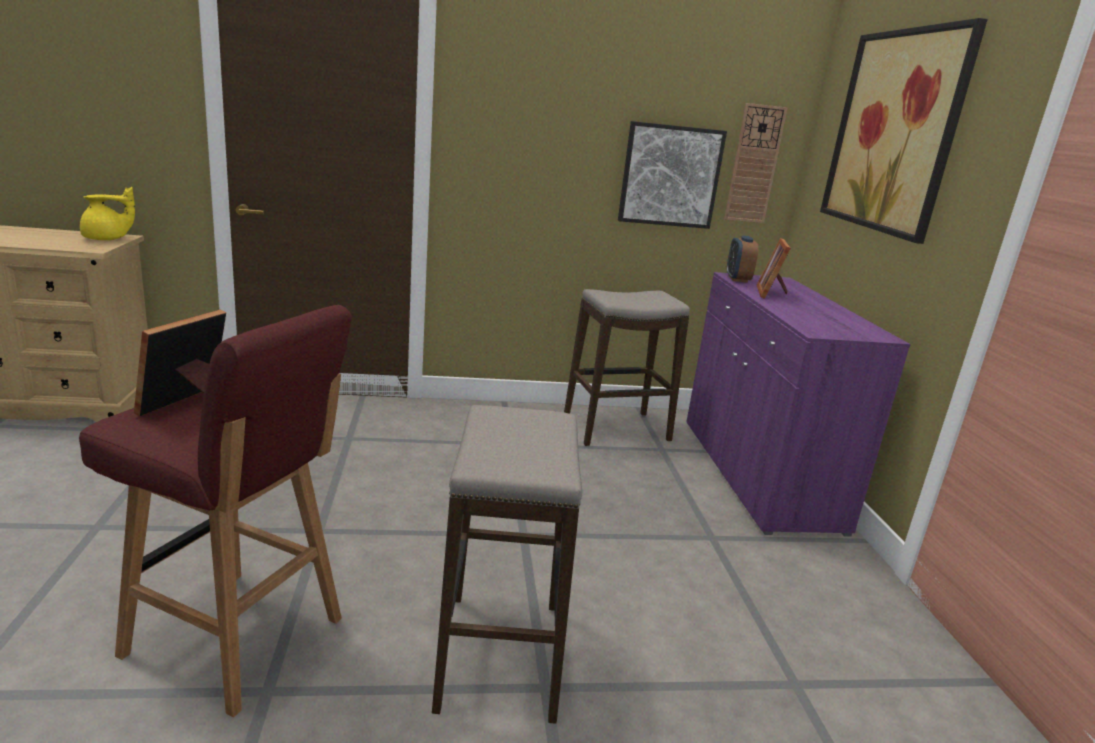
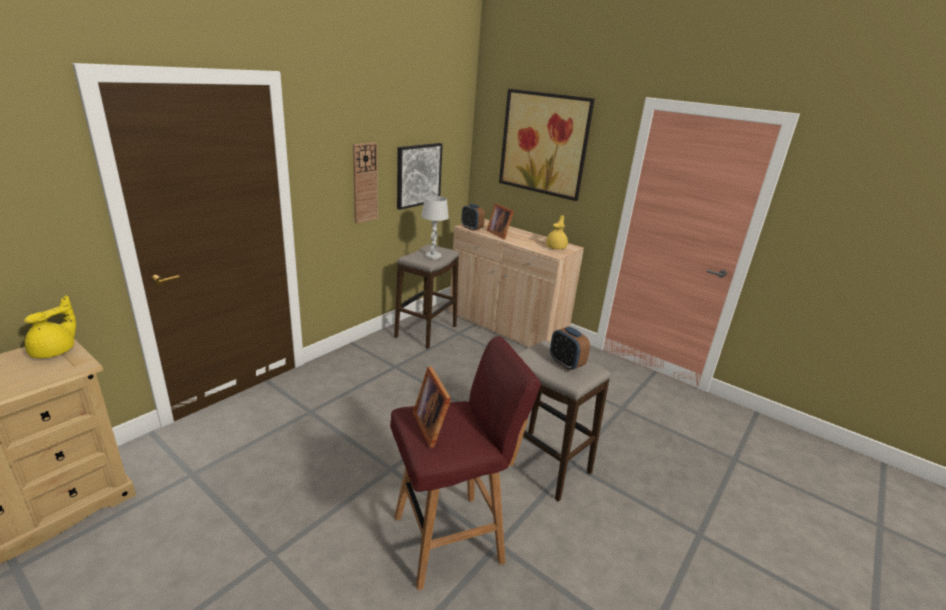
camera: 45 degrees left, 5 degrees up
(527, 445) = (566, 364): none -> alarm clock
(637, 300) = (433, 256): none -> white table lamp
(754, 164) = (453, 158): wall clock -> wall clock (365, 183)
(757, 474) = (506, 326): purple cabinet -> beige cabinet
(844, 328) = (556, 247): none -> yellow teapot

